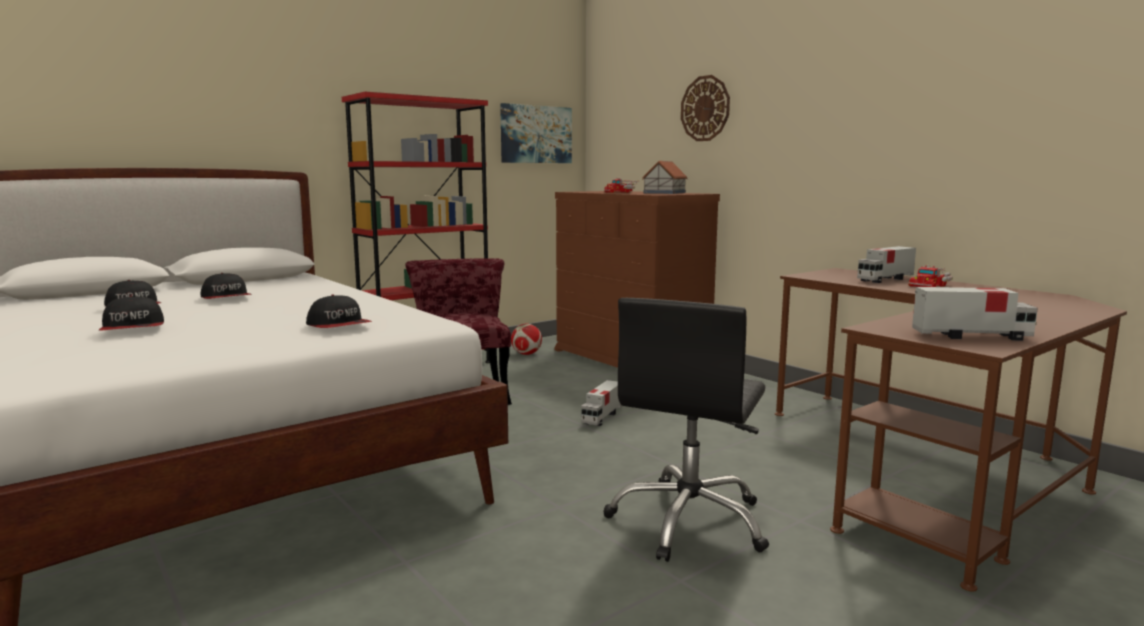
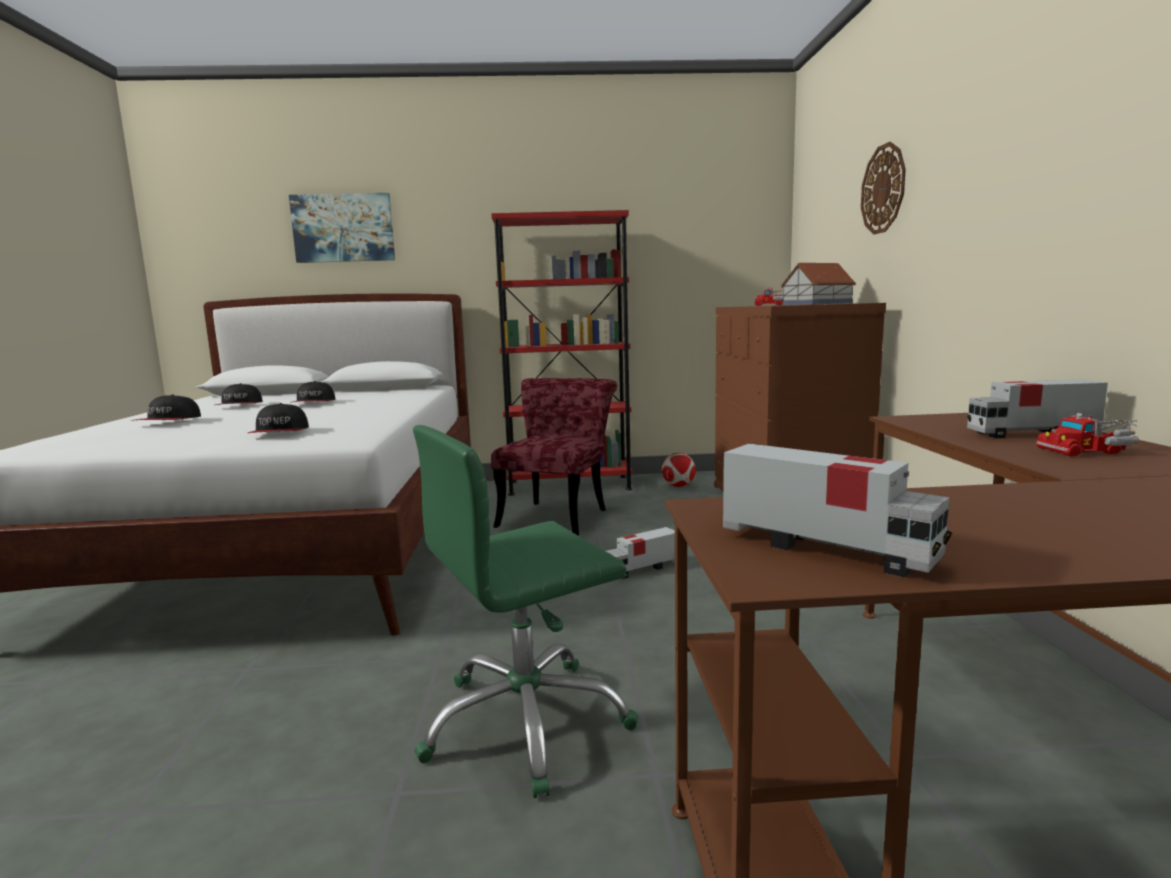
camera: 35 degrees right, 0 degrees up
(536, 134) = (720, 244): picture -> picture (343, 228)
(689, 521) = (526, 722): black office chair -> green office chair

